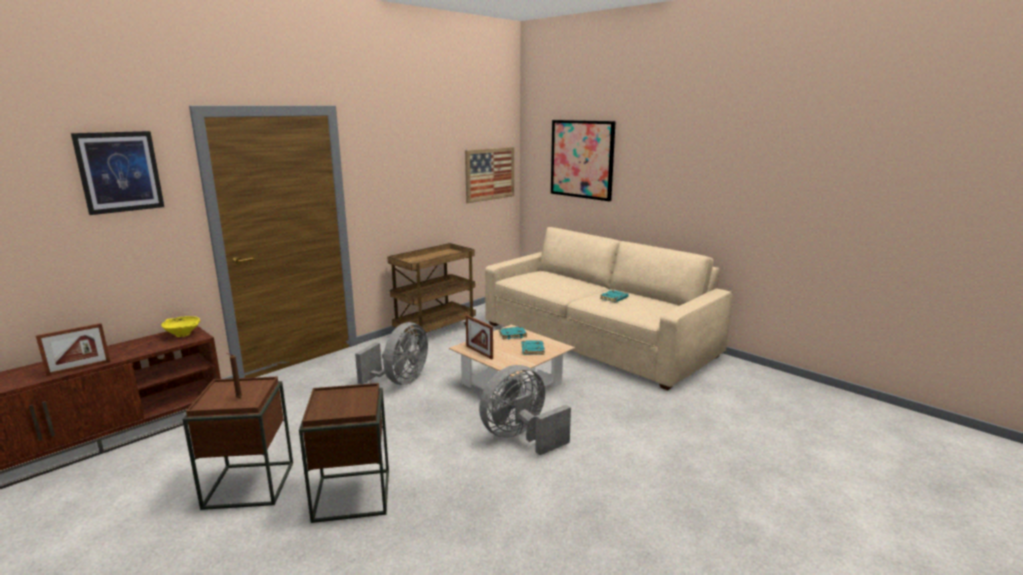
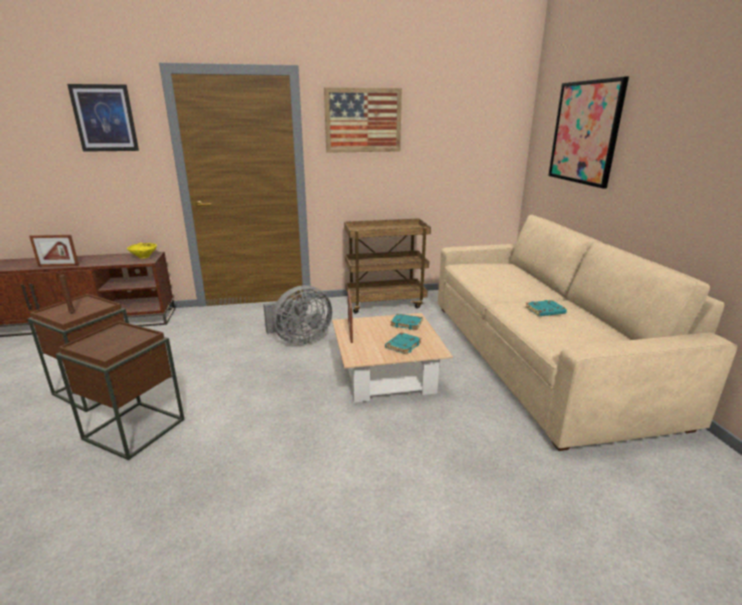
camera: 35 degrees right, 5 degrees up
(490, 174) = (483, 149): picture -> picture (363, 120)
(521, 437) = (323, 437): grey fan -> none

